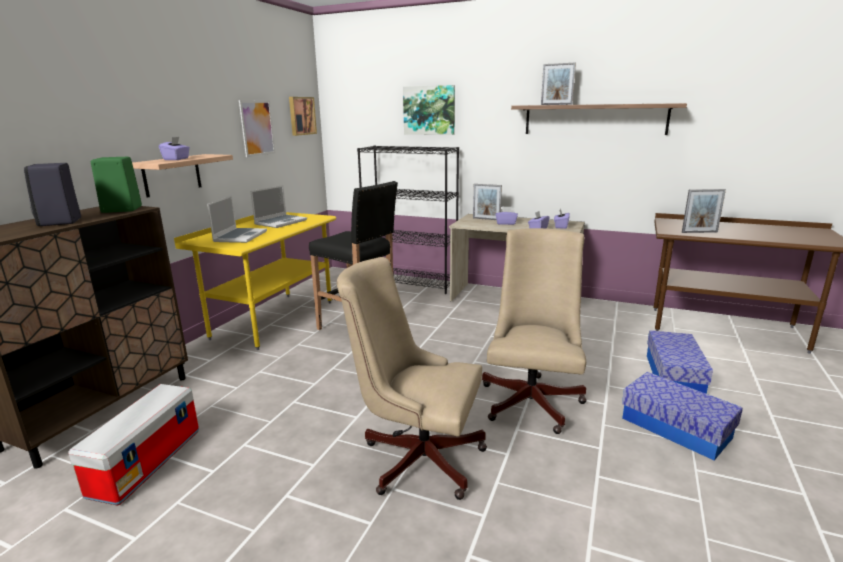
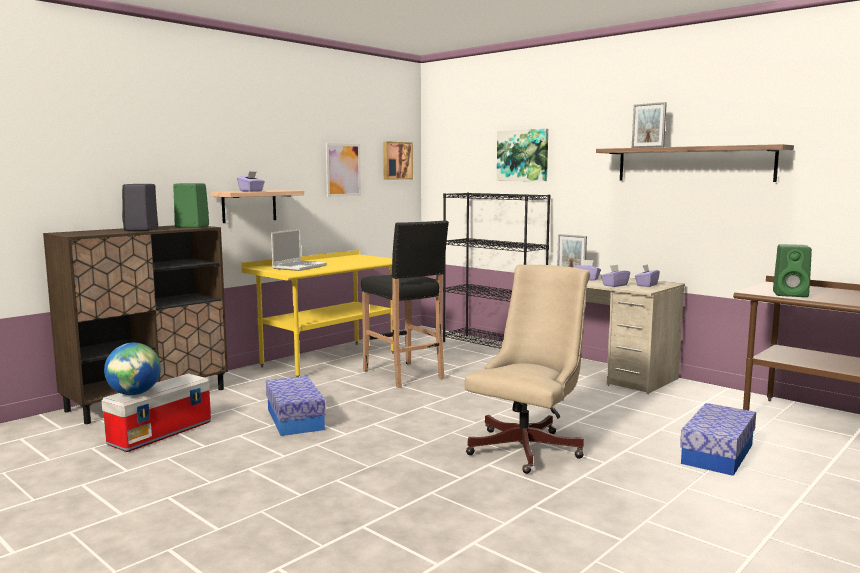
camera: 20 degrees right, 10 degrees down
(111, 434) = (134, 394): none -> globe
(281, 222) = (348, 261): laptop -> none
(416, 456) = (374, 465): beige office chair -> none
(675, 428) = (663, 490): storage box -> storage box (295, 419)
(699, 232) = (791, 294): picture frame -> green speaker

